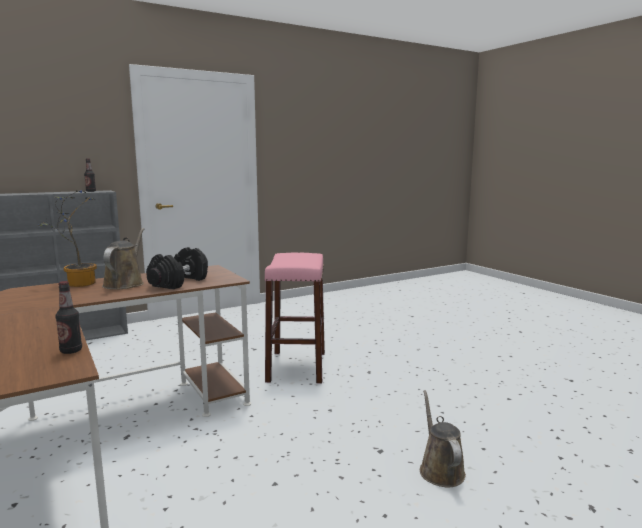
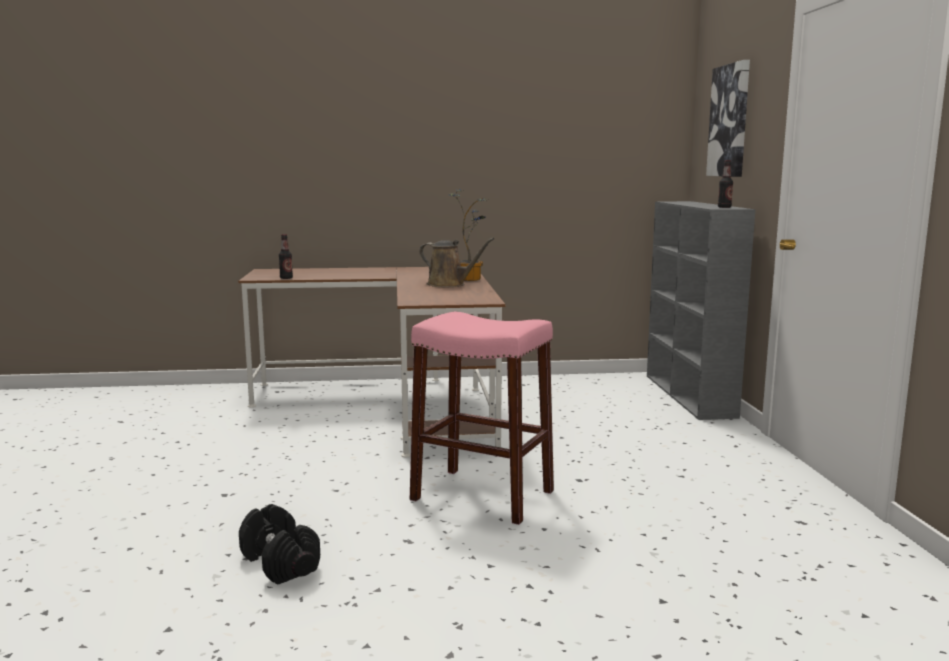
camera: 115 degrees right, 0 degrees up
(42, 129) = (730, 121): none -> picture
(179, 282) = (429, 292): black dumbbell -> black dumbbell (281, 563)
(440, 469) = (150, 512): brown watering can -> none

